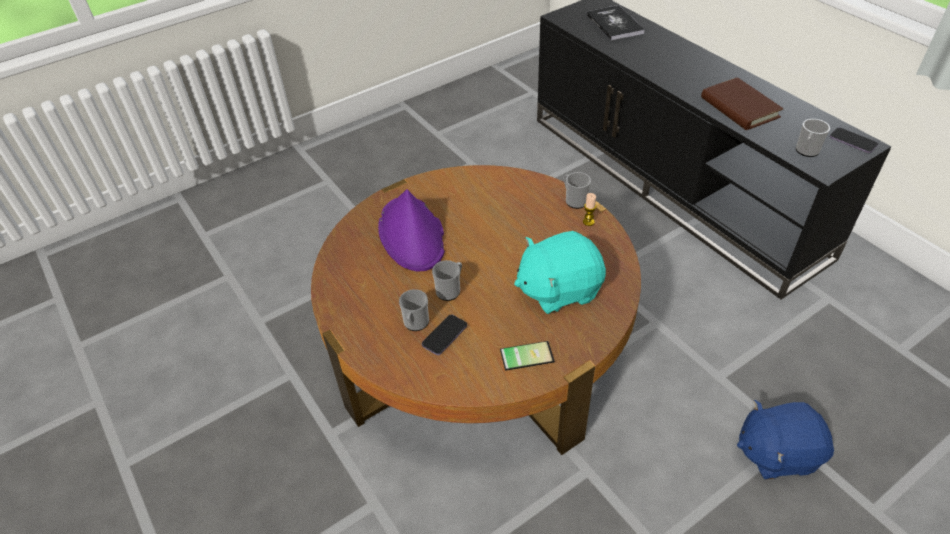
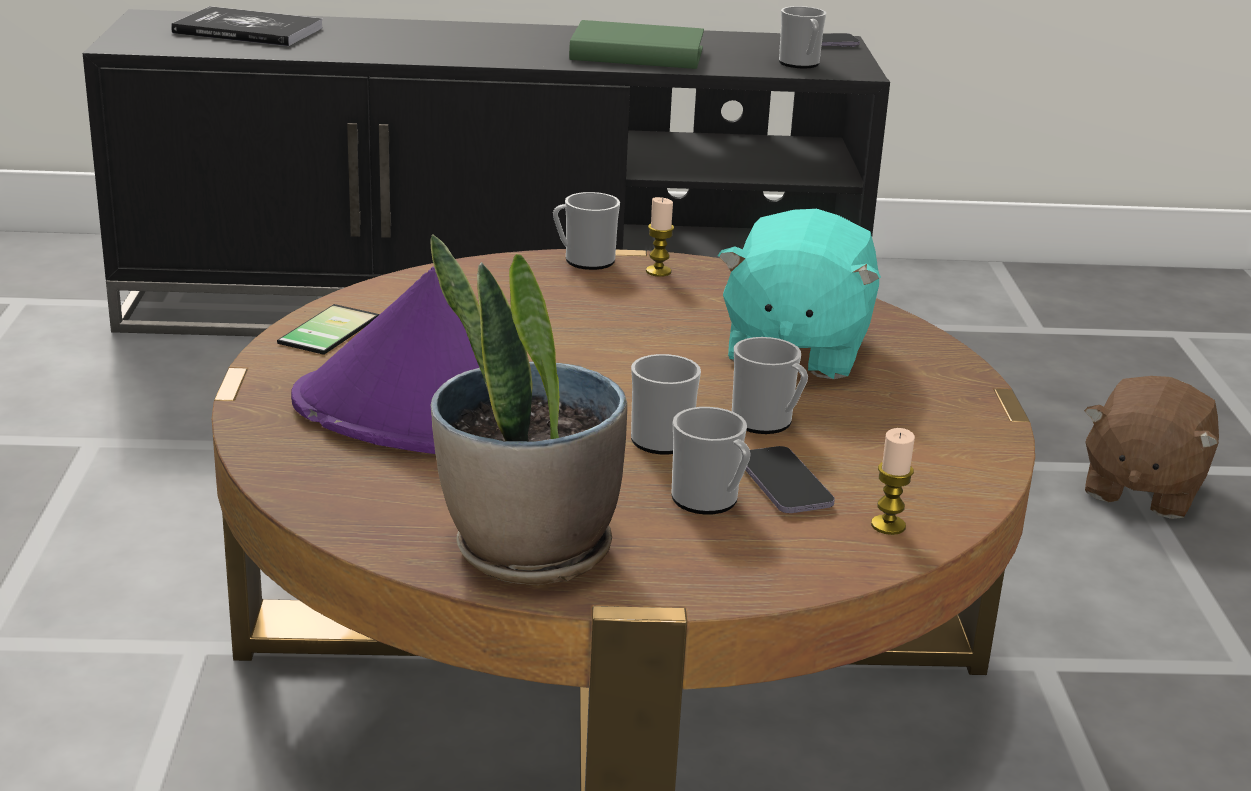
camera: 60 degrees left, 20 degrees down
(348, 300) = (528, 551): none -> potted plant
(439, 375) = (888, 525): none -> candle
(487, 310) = (767, 423): none -> mug
(526, 353) = (921, 429): phone -> phone (324, 329)
(739, 107) = (637, 54): brown book -> green book
(776, 453) = (1140, 489): blue plush toy -> brown plush toy

